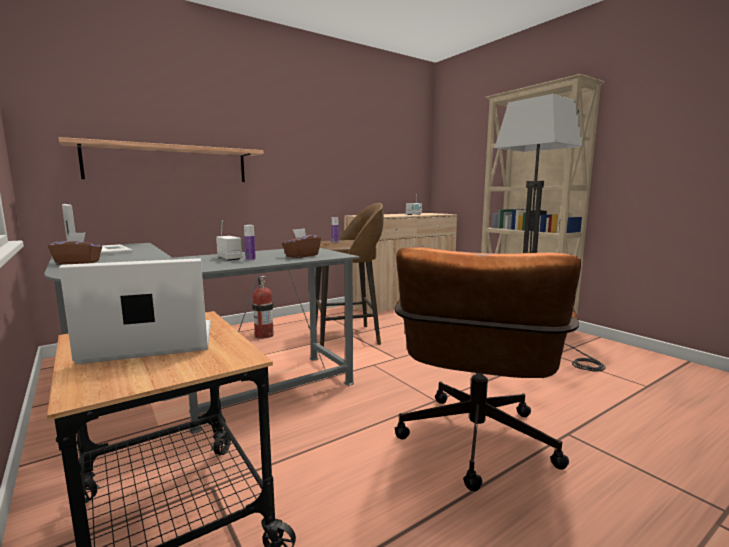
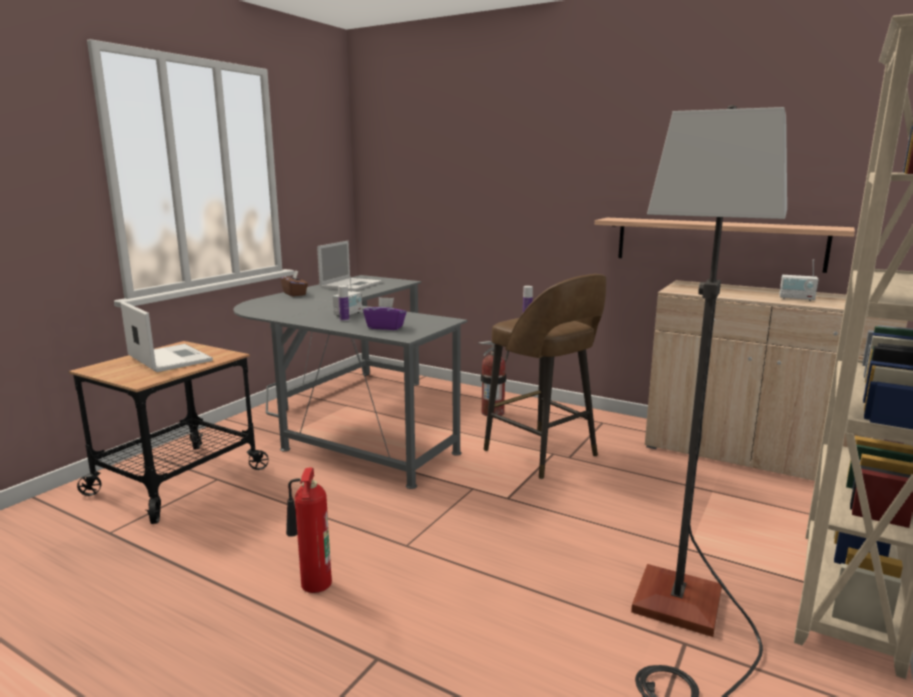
camera: 65 degrees right, 5 degrees up
(169, 164) = (456, 200): shelf -> shelf (717, 243)
(301, 256) = (385, 327): brown tissue box -> purple tissue box
(474, 447) = (313, 585): brown office chair -> fire extinguisher

